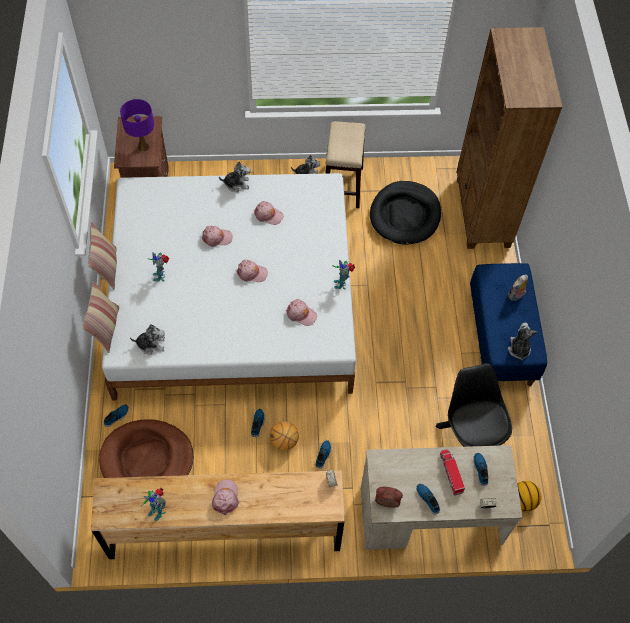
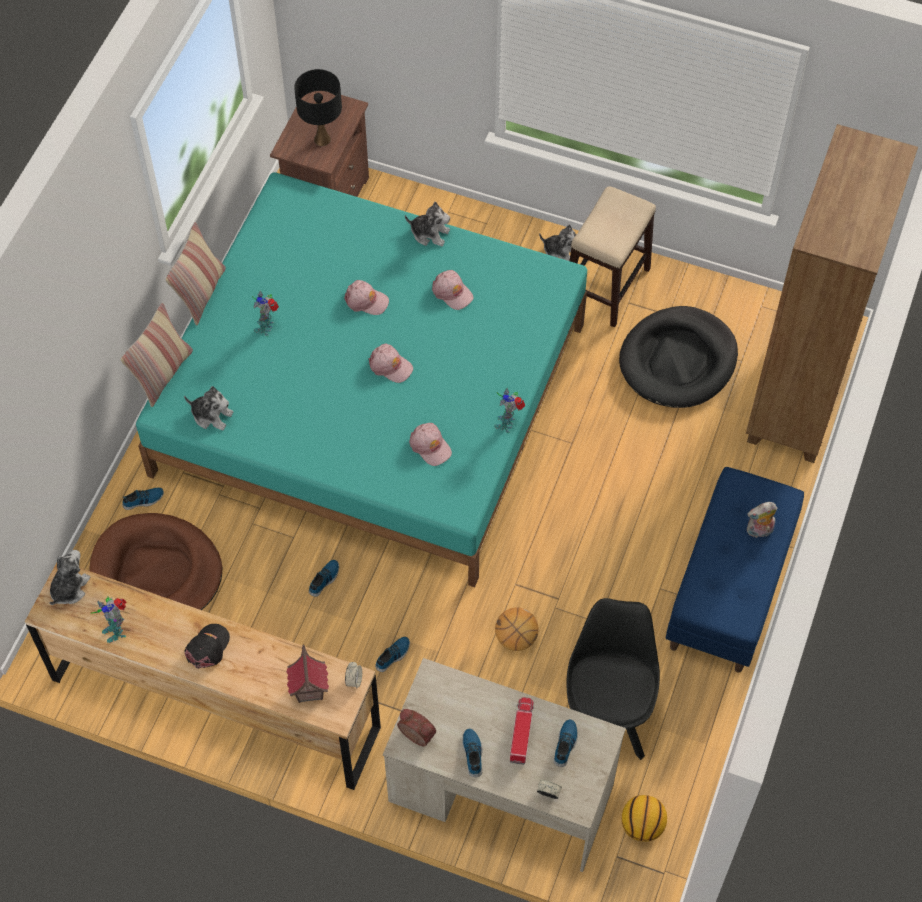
camera: 25 degrees right, 0 degrees up
(143, 147) = (322, 139): purple table lamp -> black table lamp
(225, 497) = (208, 647): pink cap -> black cap
(233, 300) = (371, 398): white bed -> turquoise bed
(284, 441) = (348, 617): basketball -> basketball (516, 638)
(305, 500) = (309, 690): none -> toy house
(519, 348) = (723, 607): plush toy -> plush toy (69, 588)

